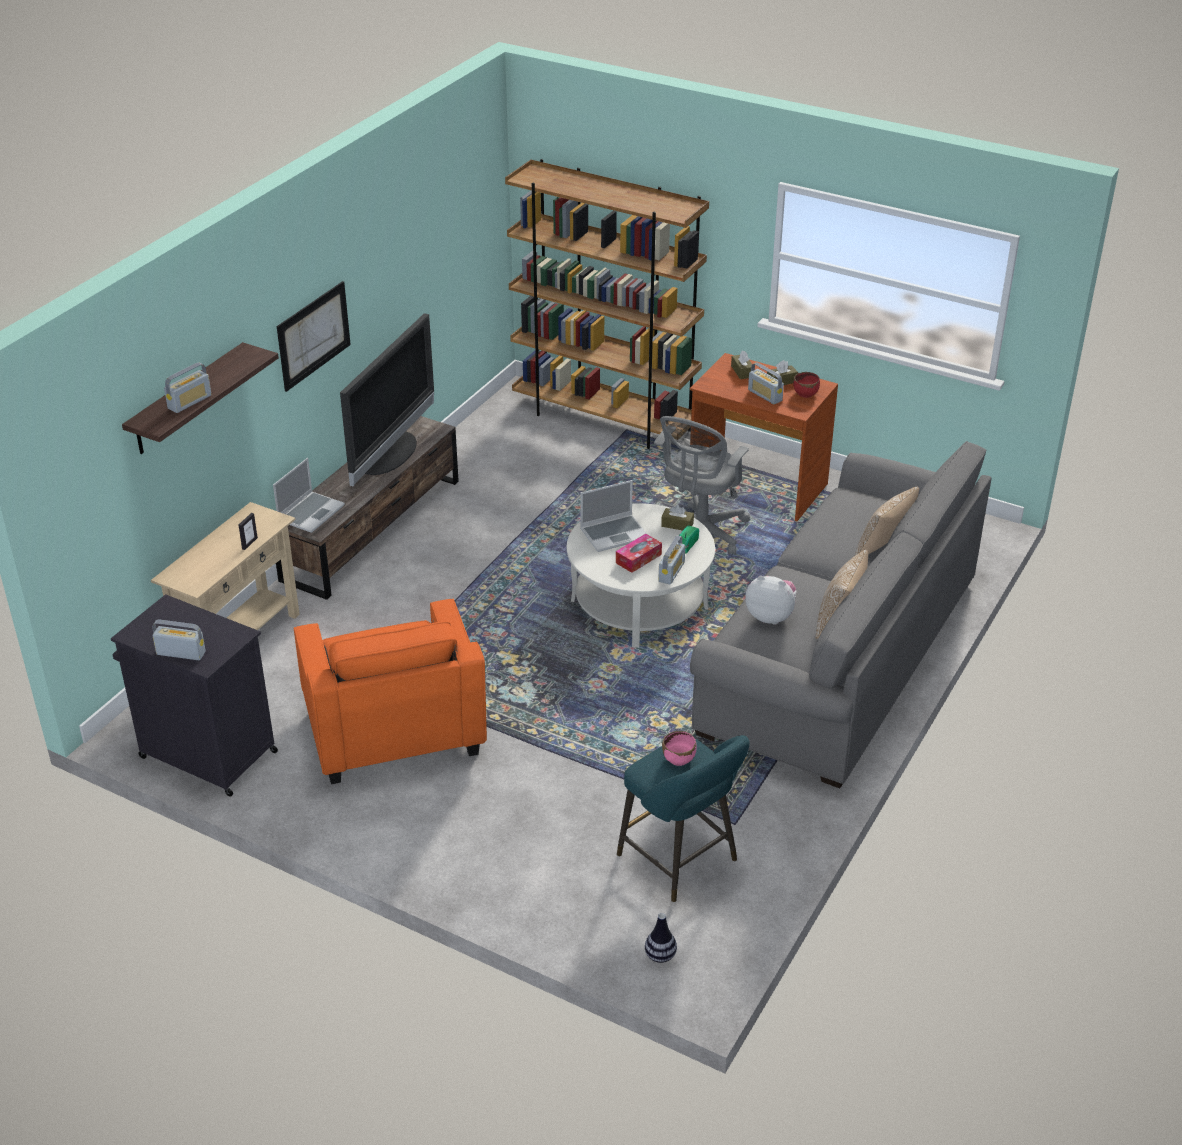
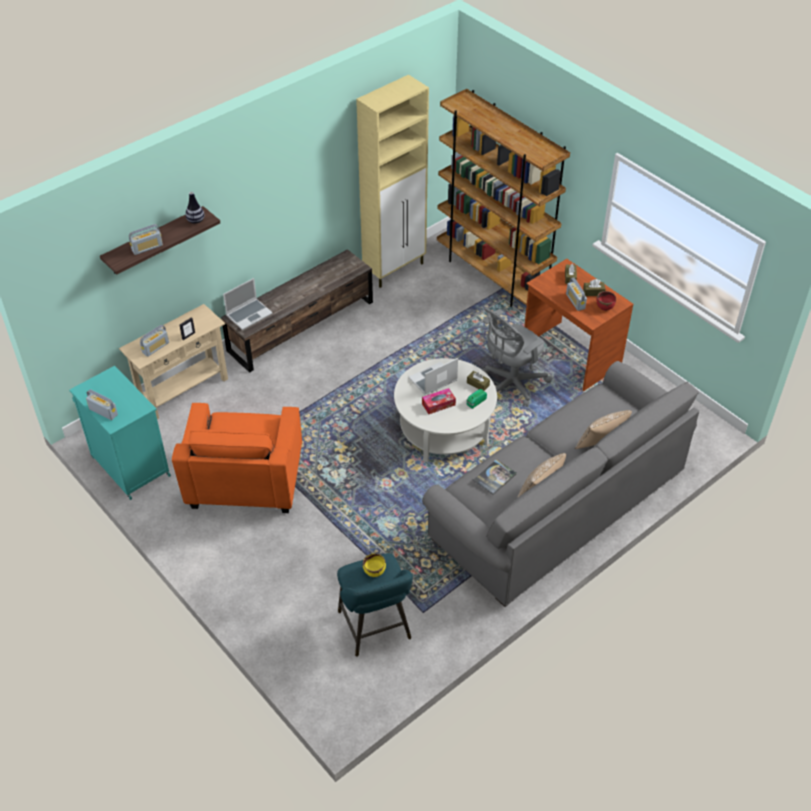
camera: 20 degrees right, 10 degrees up
(206, 754) = (129, 465): black cabinet -> turquoise cabinet
(314, 335) = (266, 201): picture -> none
(391, 454) = (320, 280): television -> none
(468, 438) = (395, 269): none -> beige cabinet
(614, 533) = (433, 380): laptop -> laptop turned 150 degrees clockwise
(660, 955) = (329, 691): vase -> vase (195, 221)
(671, 572) = (455, 420): radio -> radio (155, 347)
(679, 759) = (374, 571): pink bowl -> yellow bowl
(770, 616) = (494, 477): plush toy -> book

